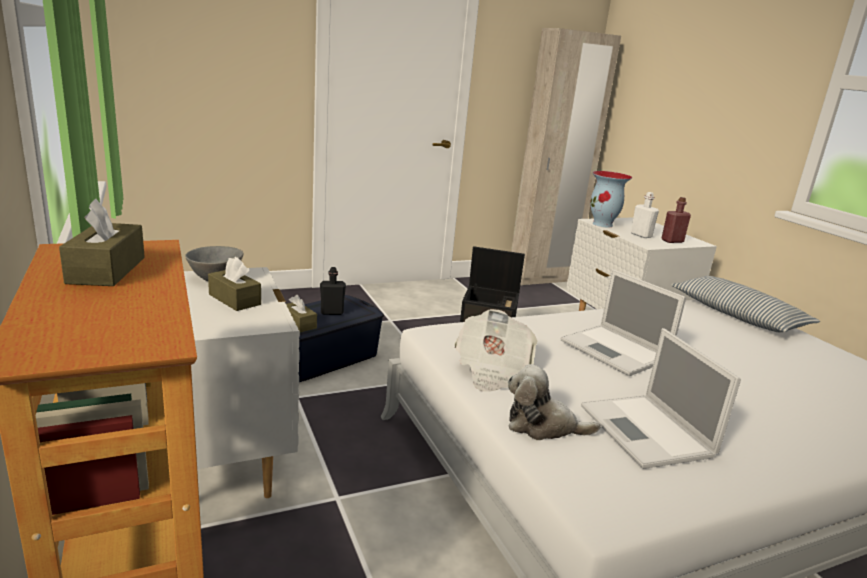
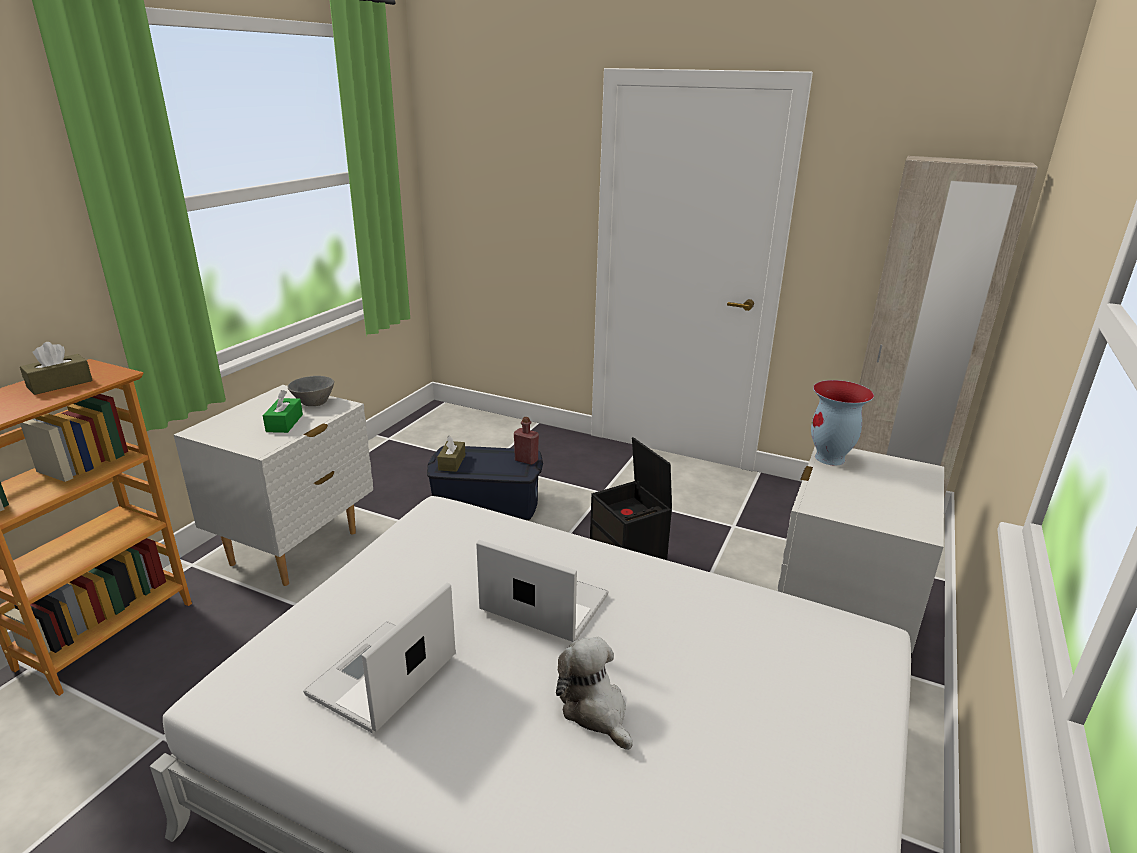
camera: 50 degrees right, 5 degrees up
(234, 299) = (284, 423): brown tissue box -> green tissue box
(332, 312) = (494, 462): black bottle -> none
(492, 371) = (401, 560): newspaper -> none
(543, 426) = (329, 619): plush toy -> plush toy (595, 710)
(616, 351) = (542, 603): laptop -> laptop turned 105 degrees clockwise
(641, 235) = (846, 490): white bottle -> none
(672, 241) = (876, 513): red bottle -> red bottle (526, 460)
(737, 315) = (836, 655): pillow -> none

